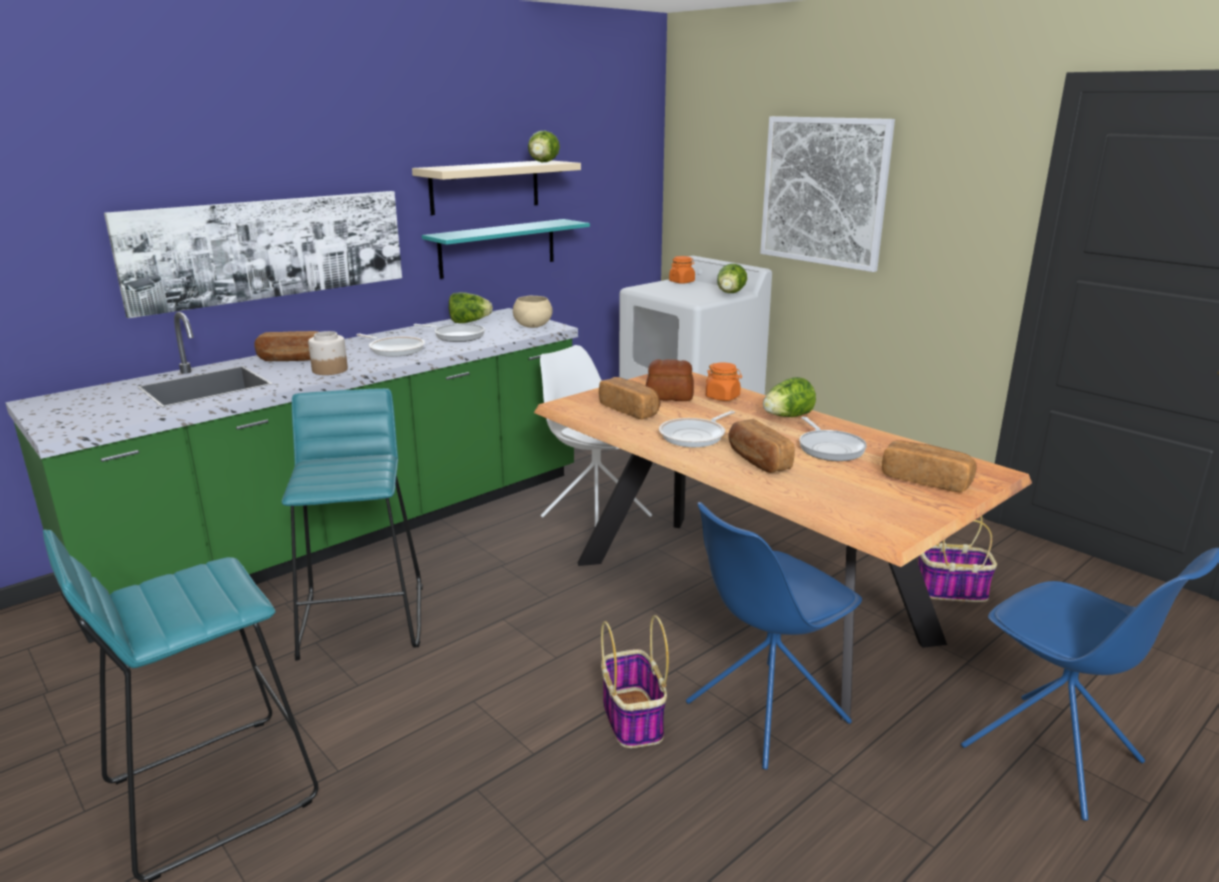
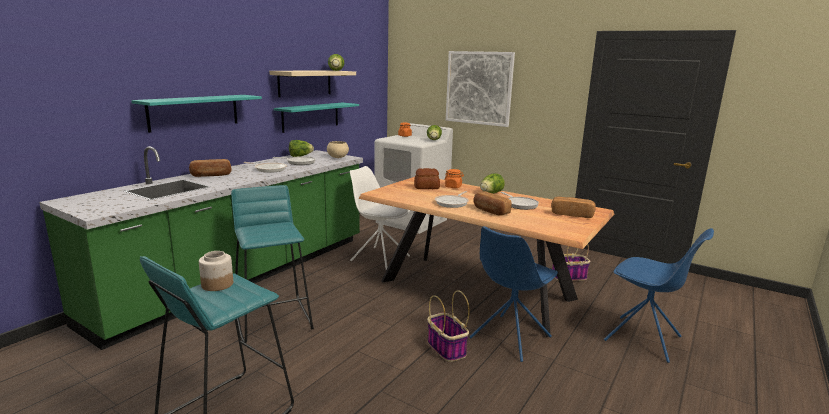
camera: 15 degrees left, 5 degrees down
(269, 248) = (194, 112): picture -> turquoise shelf
(329, 370) = (239, 179): jar -> jar (217, 284)
(630, 410) = (411, 194): bread -> none

